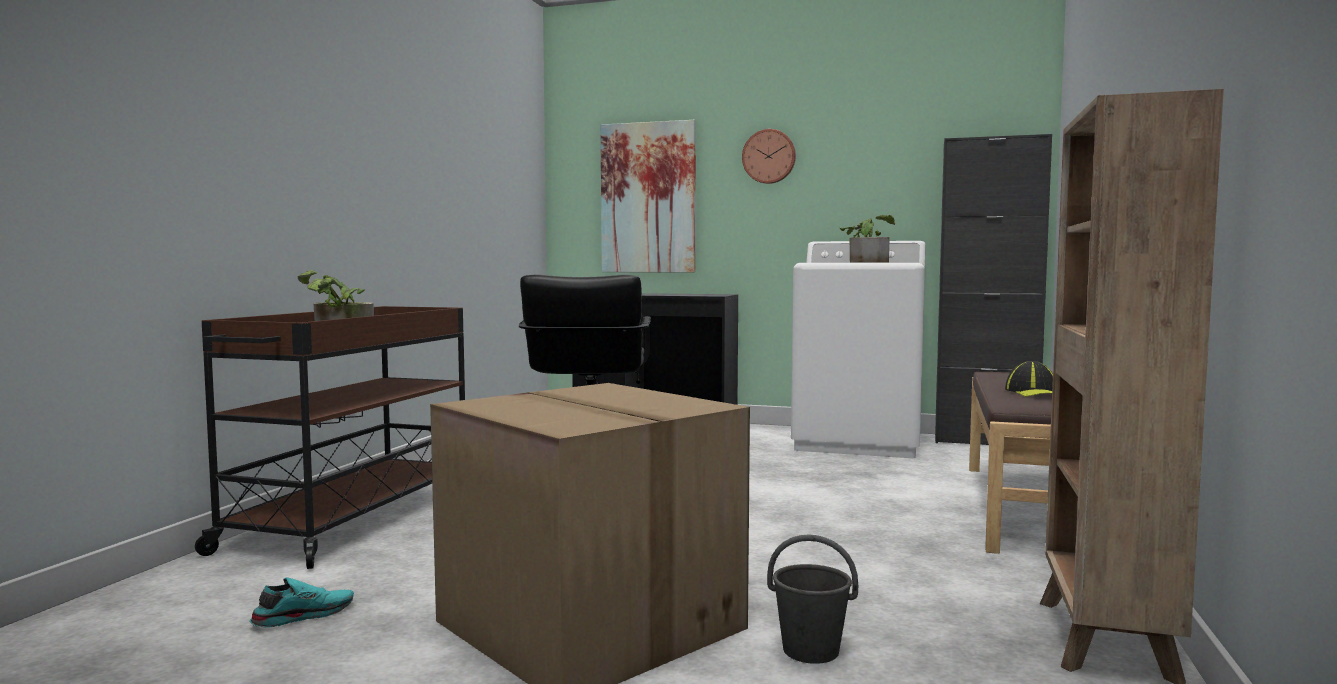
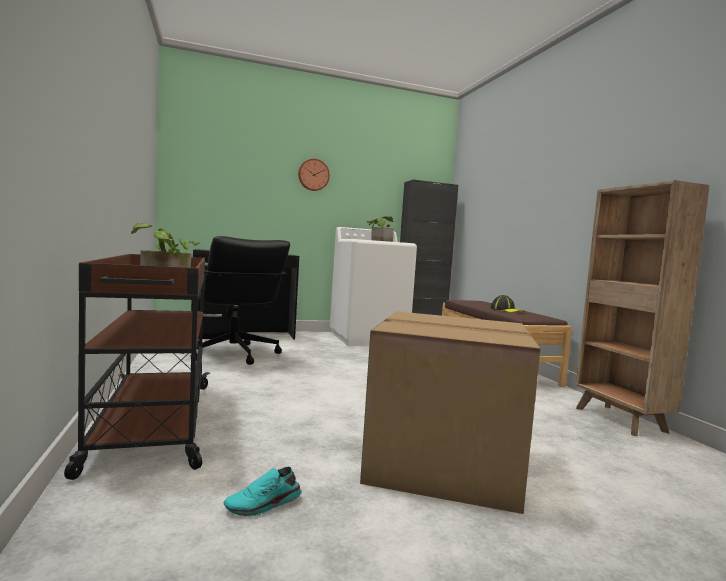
camera: 35 degrees left, 0 degrees up
(303, 616) = (264, 505): turquoise shoe -> turquoise shoe turned 135 degrees counterclockwise
(648, 198) = (235, 190): picture -> none
(812, 651) = (552, 450): grey bucket -> none

